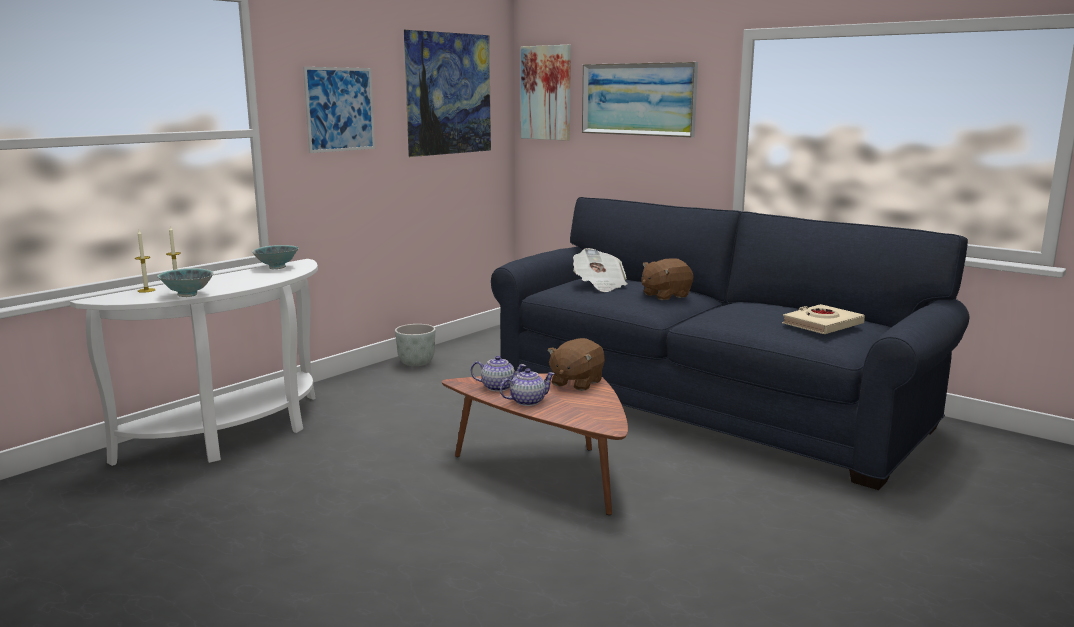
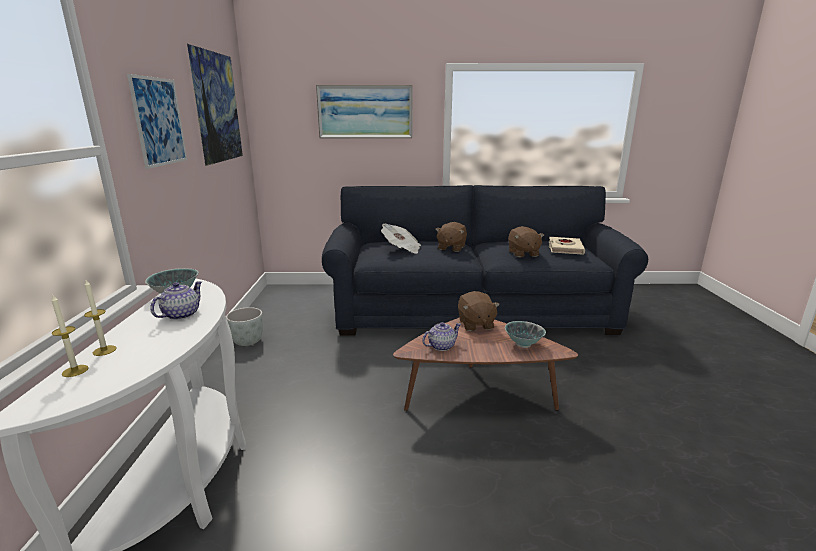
camera: 40 degrees left, 5 degrees up
(187, 295) = (154, 359): bowl -> bowl (523, 345)
(527, 401) = (481, 351): teapot -> teapot (180, 315)
(546, 93) = (280, 107): picture -> none
(742, 318) = (523, 253): none -> brown plush toy

